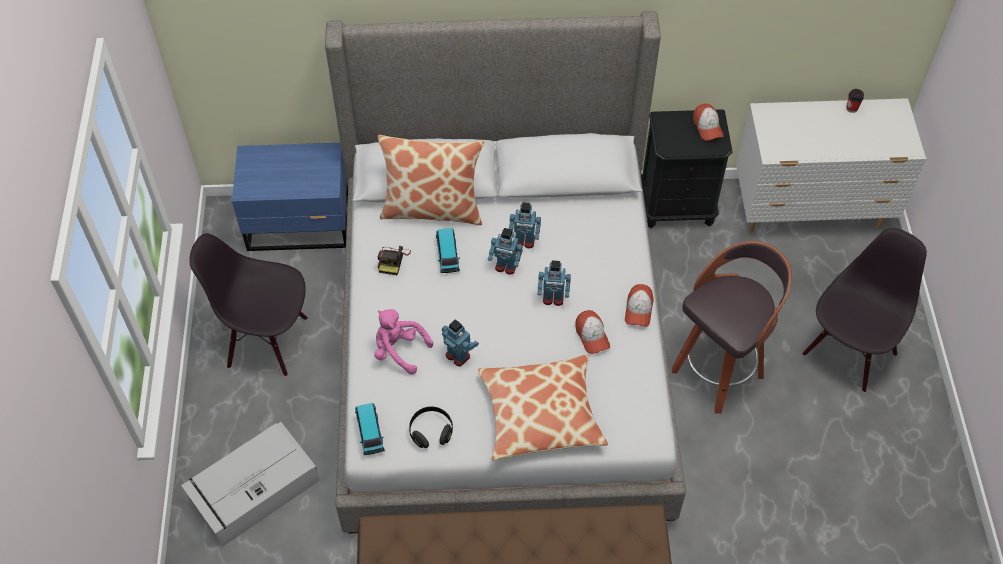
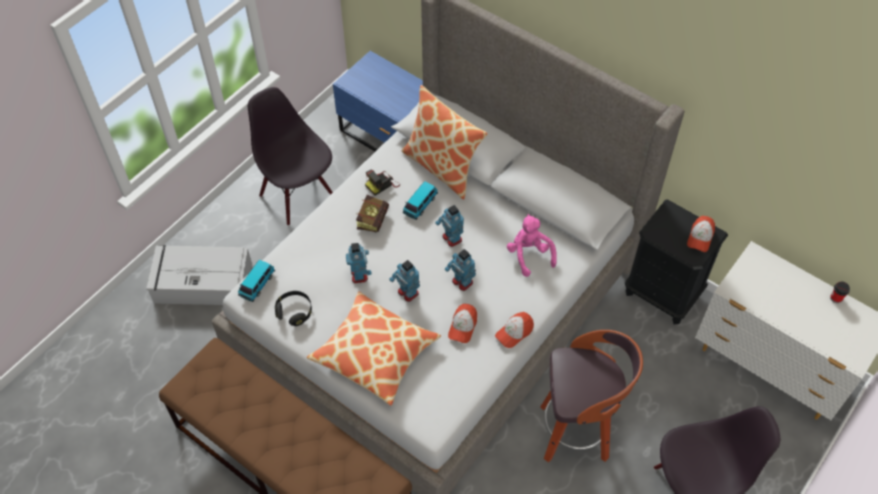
camera: 40 degrees right, 0 degrees up
(399, 350) = (326, 245): pink plush toy -> pink plush toy (529, 255)
(417, 296) = (374, 218): none -> book
(524, 241) = (482, 230): toy robot -> toy robot (407, 293)

